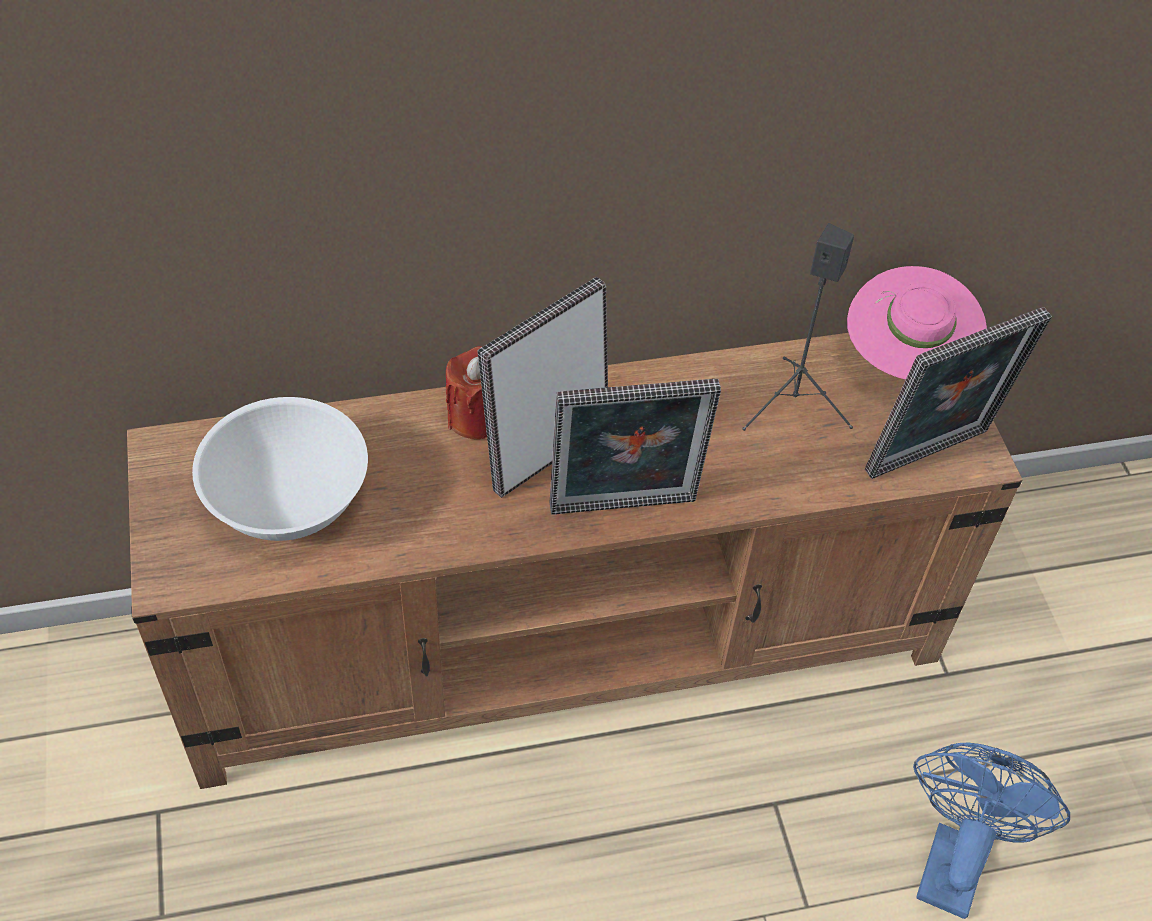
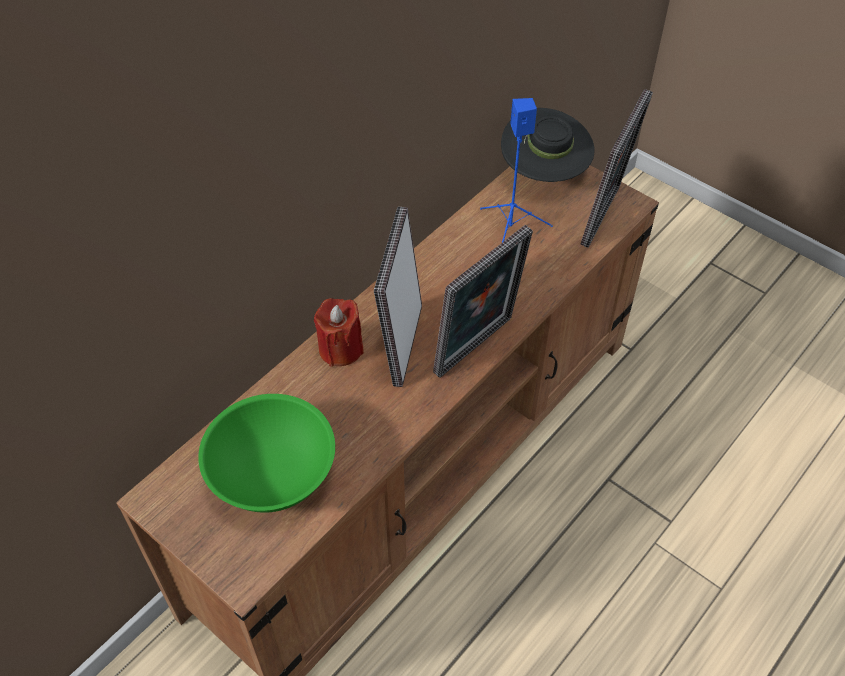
camera: 35 degrees left, 0 degrees up
(288, 501) = (273, 475): white bowl -> green bowl
(792, 405) = (510, 232): black speaker -> blue speaker
(905, 361) = (544, 173): pink hat -> black hat
(953, 857) = (715, 443): blue fan -> none

